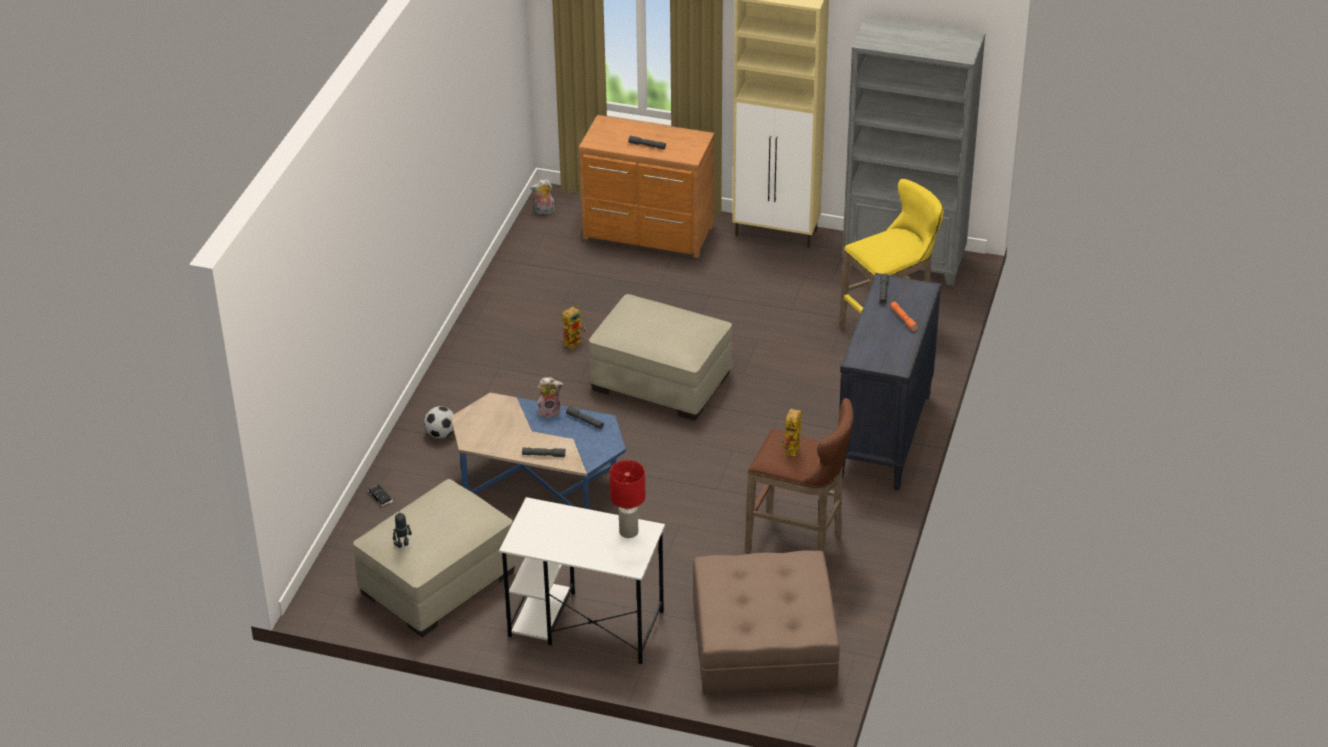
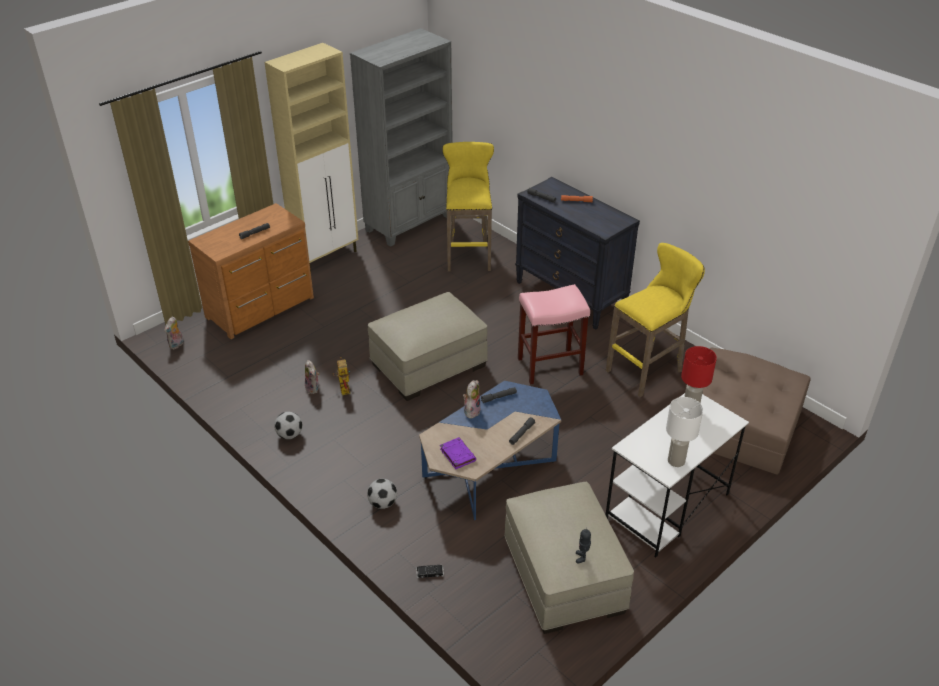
camera: 60 degrees left, 0 degrees up
(481, 426) = (457, 455): none -> purple book
(482, 339) = (290, 435): none -> football
(538, 544) = (676, 461): none -> white table lamp
(557, 323) = (313, 388): none -> plush toy
(736, 466) = (549, 367): none -> pink stool
(792, 453) = (657, 301): toy robot -> none
(799, 543) = (647, 370): brown stool -> yellow stool

